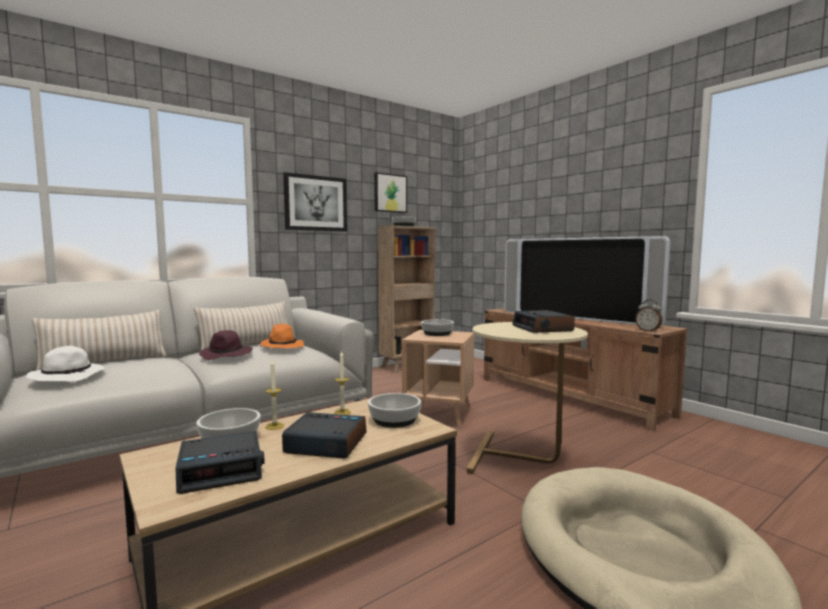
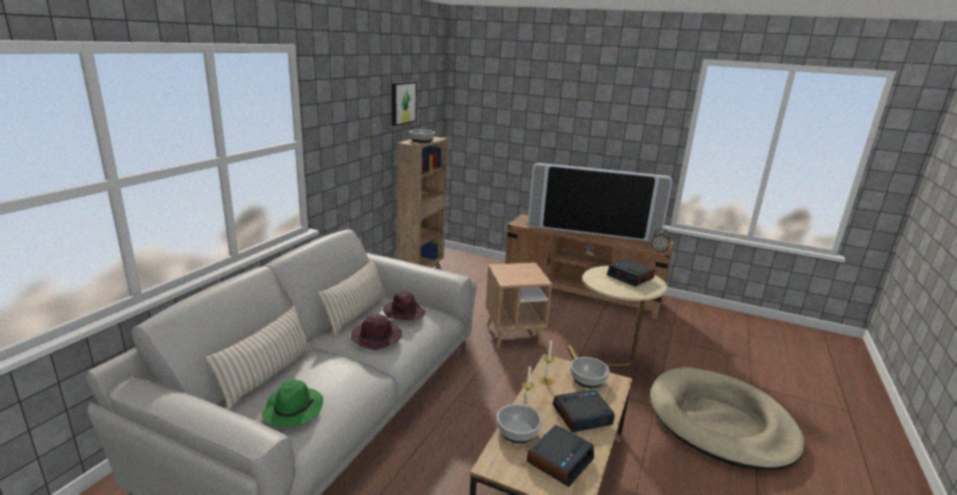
camera: 30 degrees left, 15 degrees up
(68, 376) = (293, 409): white hat -> green hat
(281, 347) = (403, 313): orange hat -> purple hat
(315, 203) = (349, 130): picture -> none
(436, 333) = (513, 270): bowl -> none

